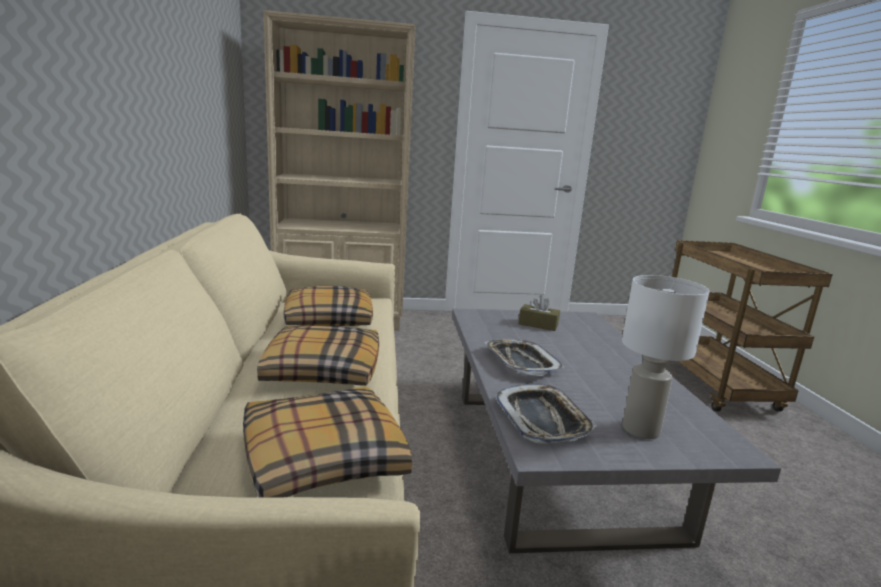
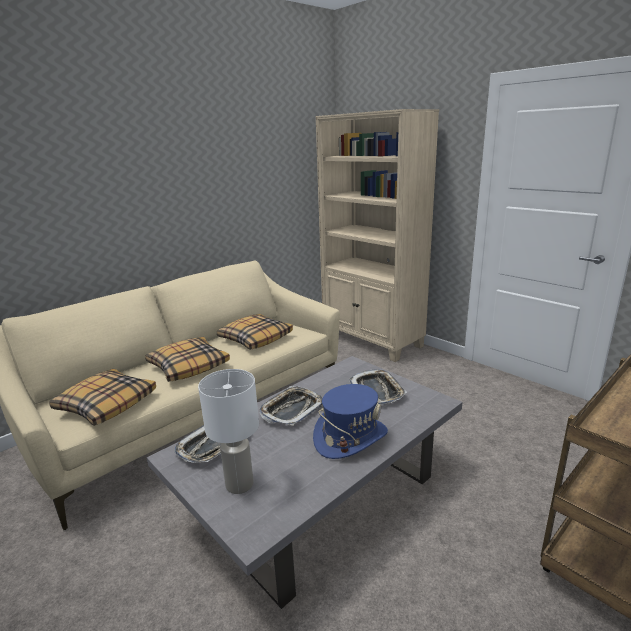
camera: 55 degrees right, 5 degrees up
(538, 324) = (377, 391): brown tissue box -> tray
(605, 359) = (350, 437): none -> blue hat

